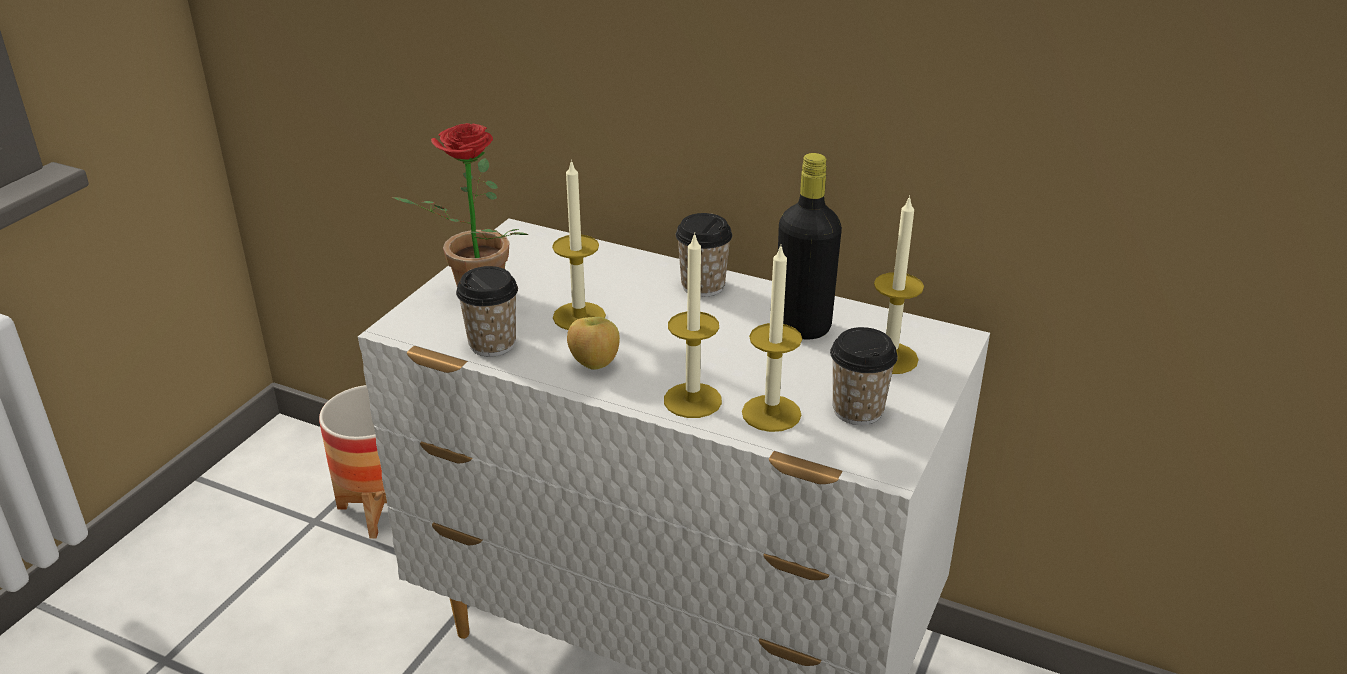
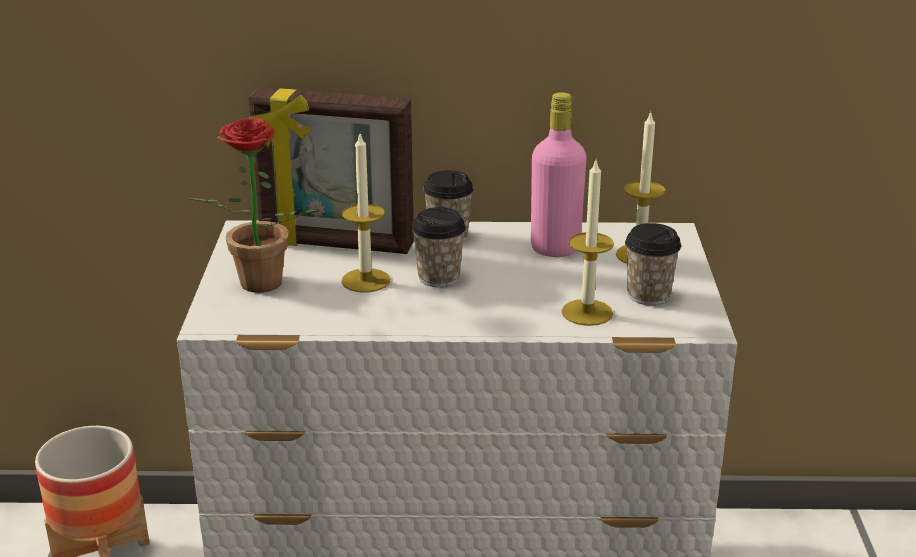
camera: 25 degrees left, 5 degrees down
(492, 344) = (309, 317): cup -> cup (439, 278)
(585, 269) = (336, 245): none -> picture frame
(594, 364) = (413, 312): apple -> none
(692, 400) = (518, 318): candle -> none
(803, 327) = (555, 249): black bottle -> pink bottle

